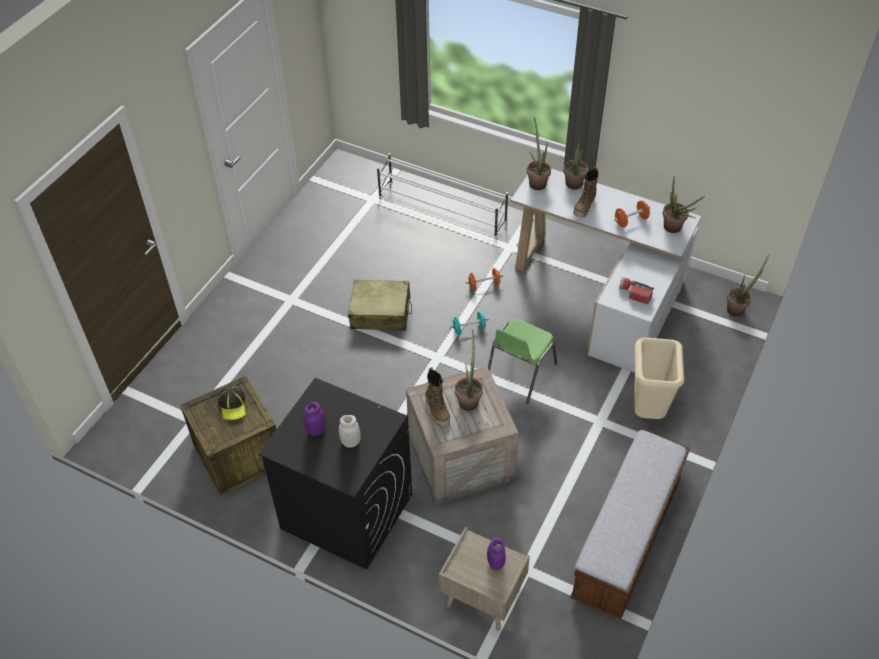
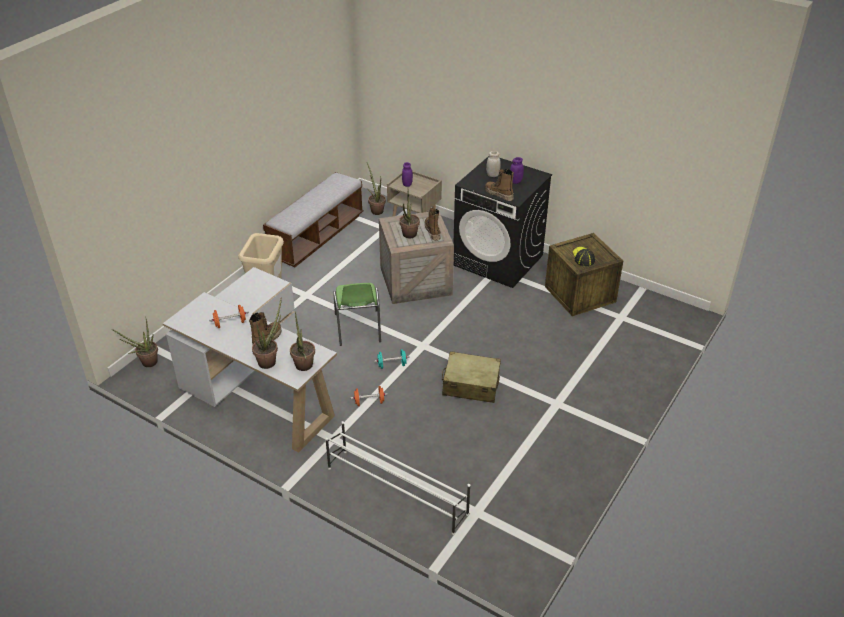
camera: 175 degrees left, 10 degrees down
(342, 398) = (499, 194): none -> boot
(519, 374) = (358, 328): green chair -> green chair turned 135 degrees clockwise
(634, 293) = (255, 286): flashlight -> none
(675, 229) = (195, 313): potted plant -> potted plant (376, 210)

